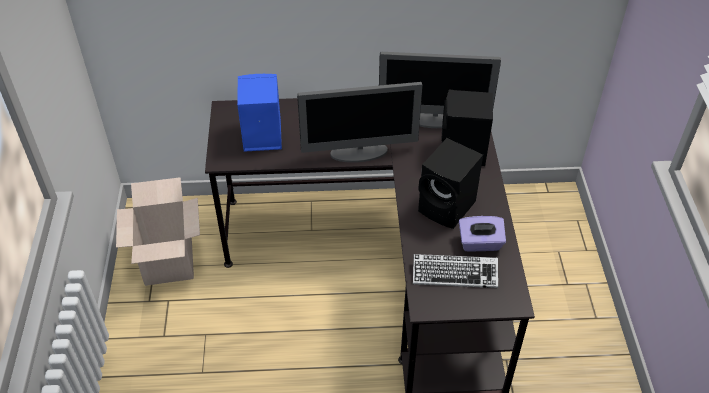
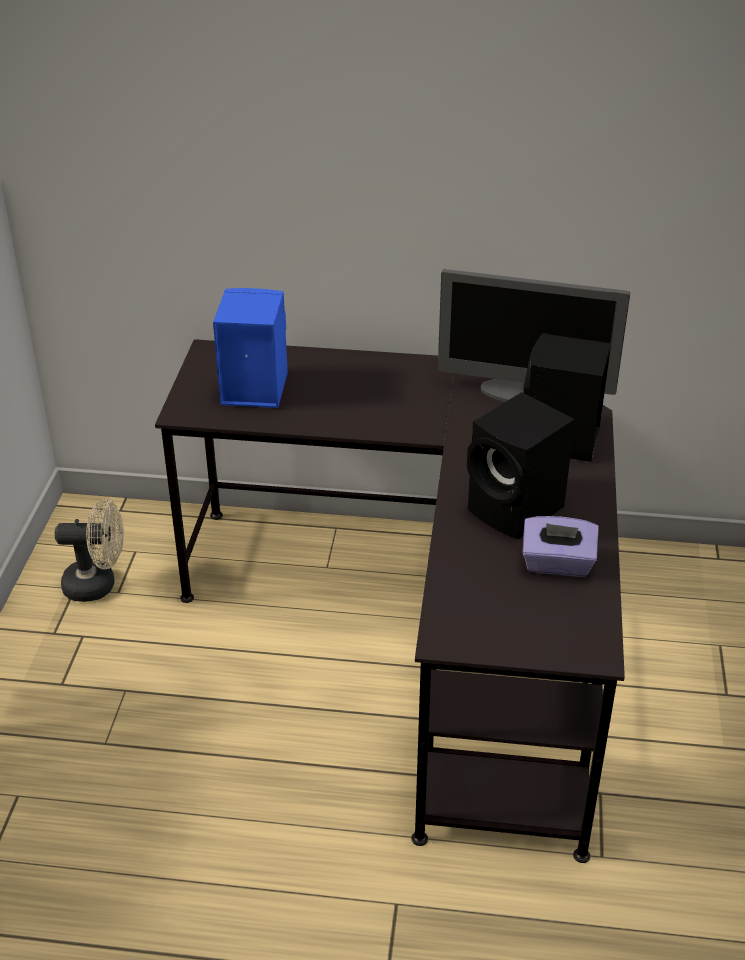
camera: 10 degrees right, 10 degrees down
(168, 262) = (98, 585): cardboard box -> beige fan
(359, 152) = (396, 424): monitor -> none
(454, 274) = (504, 601): keyboard -> none

